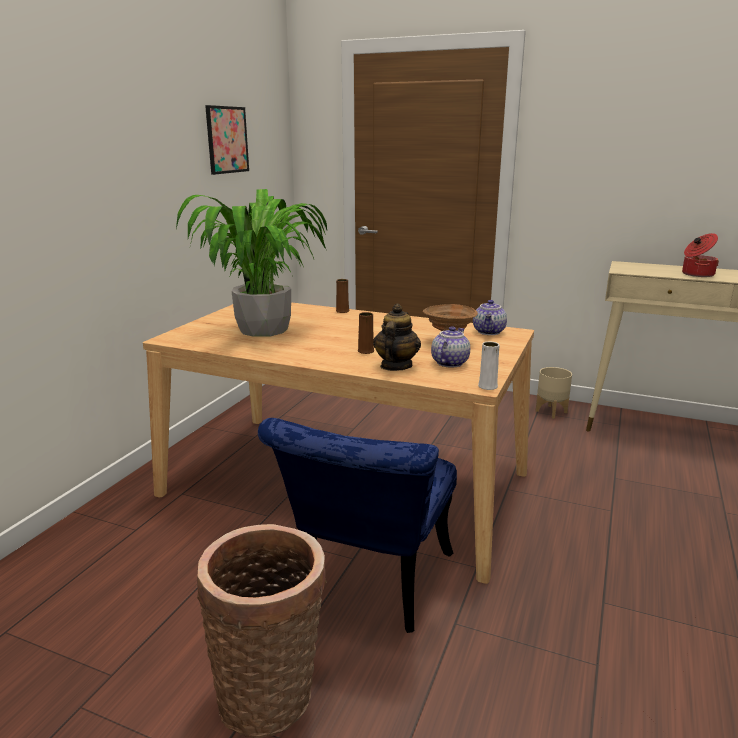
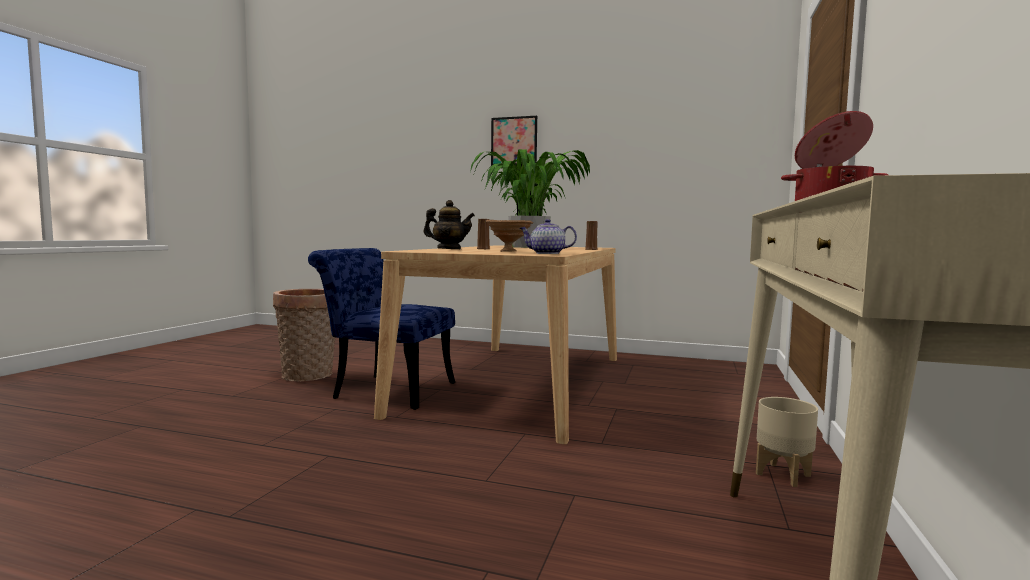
camera: 85 degrees right, 15 degrees down
(227, 140) = (670, 129): picture -> picture (514, 141)
(449, 363) = (455, 251): teapot -> none
(487, 386) = (401, 251): white vase -> none

